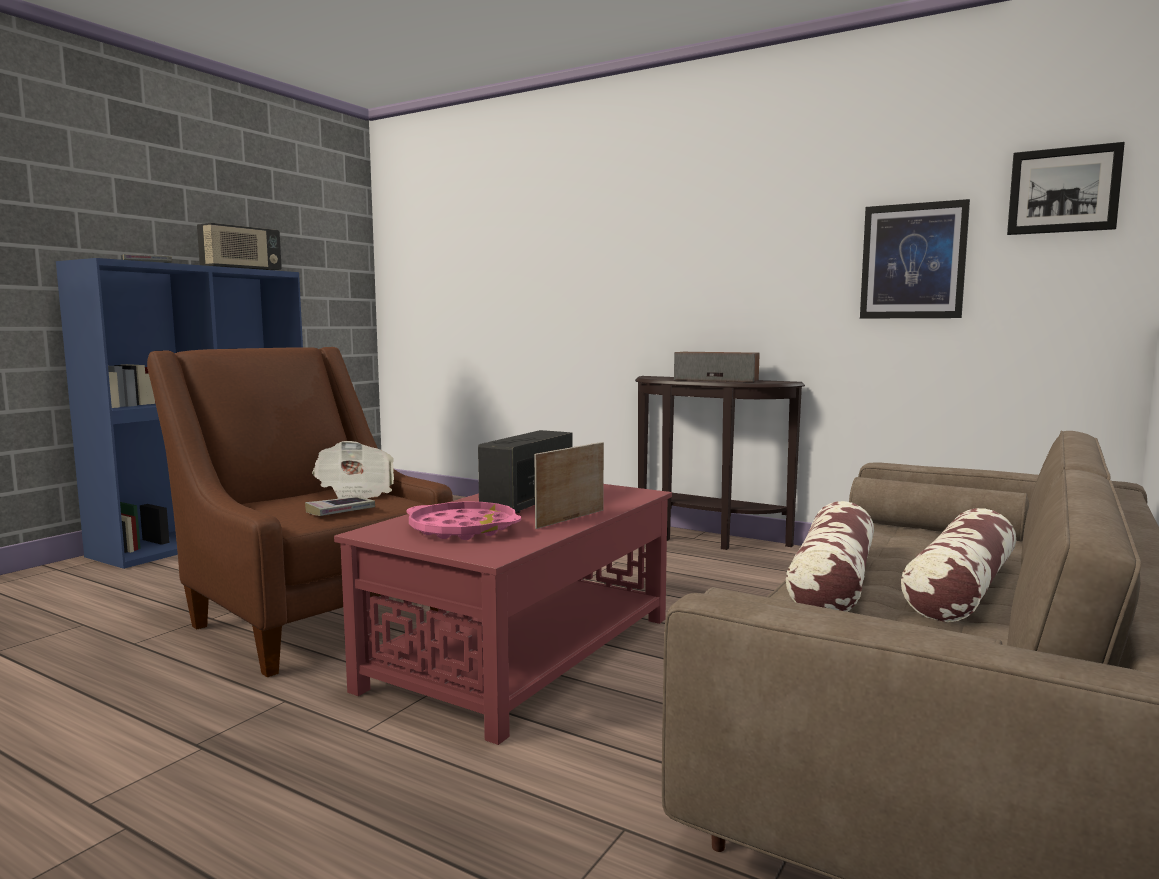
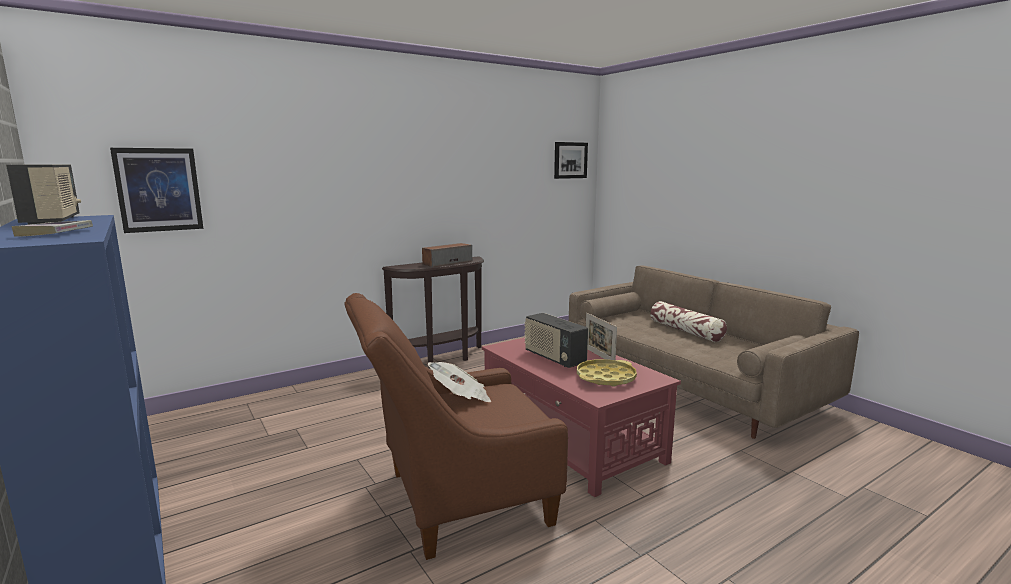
camera: 65 degrees left, 5 degrees up
(340, 511) = (514, 405): book -> none
(463, 529) = (605, 378): pink tray -> yellow tray
(833, 581) = (670, 343): pillow -> none
(913, 261) = (522, 190): picture -> picture (159, 190)

